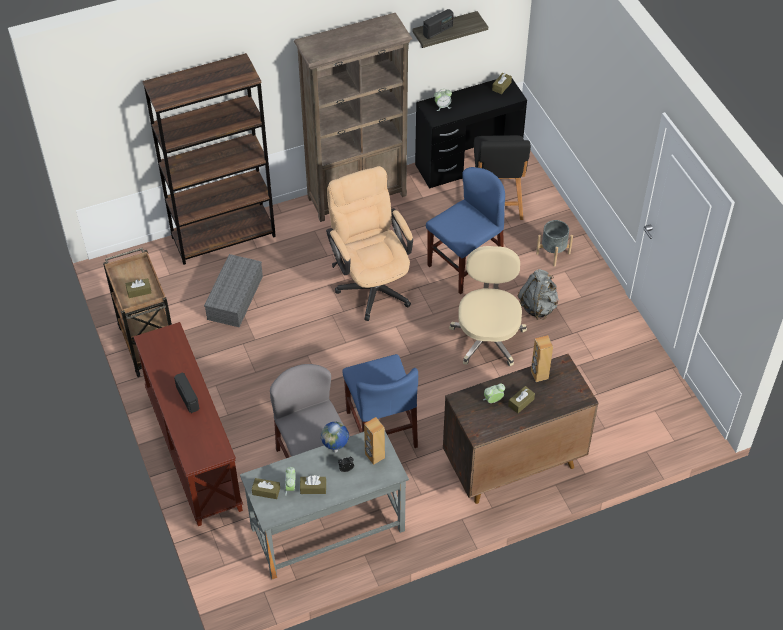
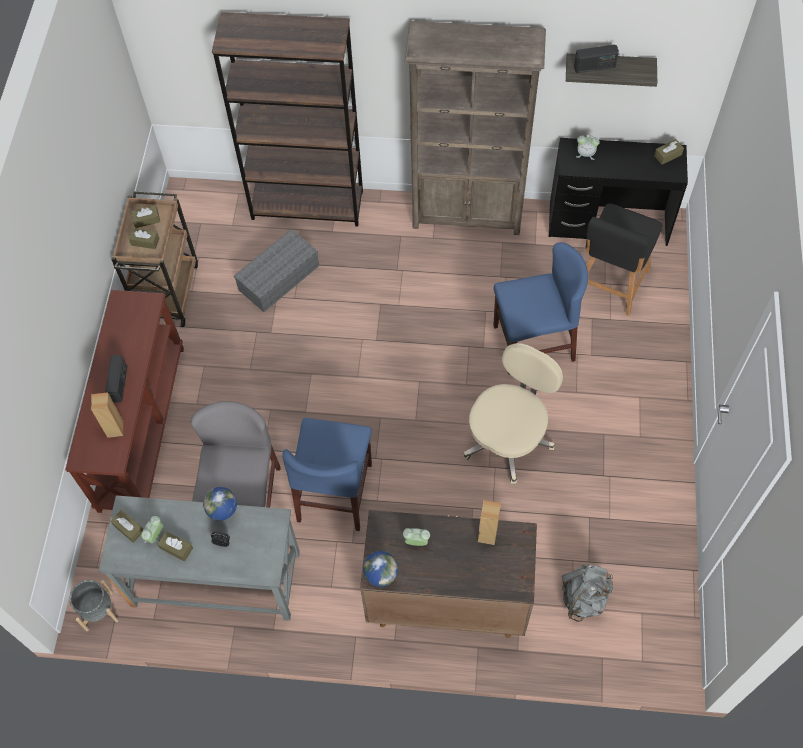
camera: 30 degrees right, 10 degrees up
(371, 283) = (423, 321): beige office chair -> none
(374, 456) = (260, 542): brown speaker -> brown speaker (115, 429)
(484, 434) = (381, 579): none -> globe
(521, 402) = (445, 559): brown tissue box -> brown tissue box (146, 220)
(538, 306) = (585, 426): grey backpack -> grey backpack (584, 597)
(553, 253) = (639, 370): grey planter -> grey planter (99, 611)

